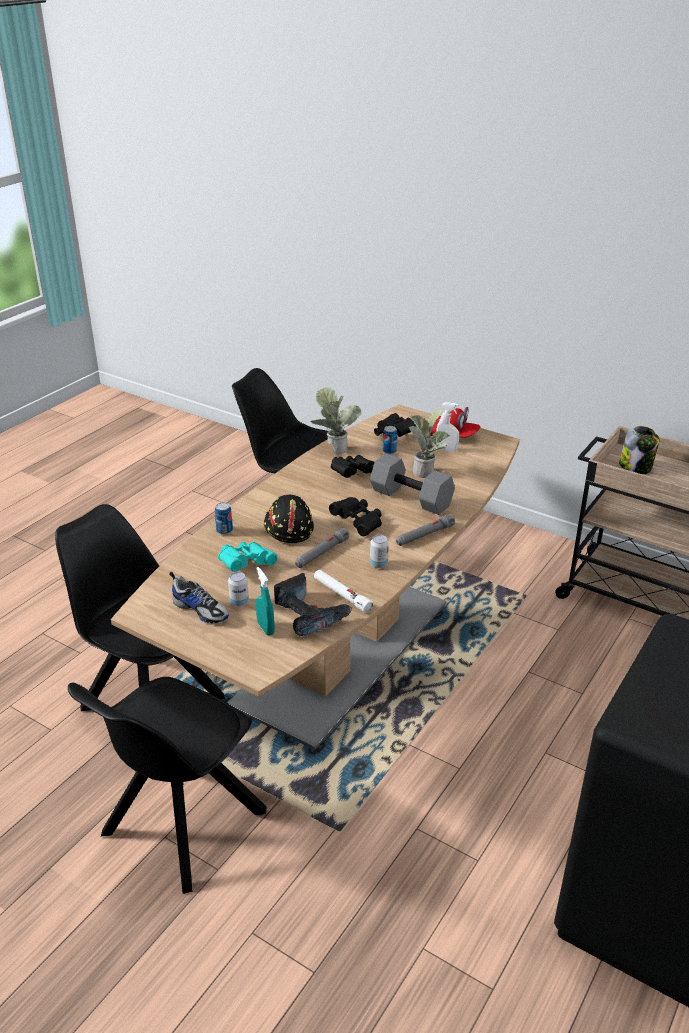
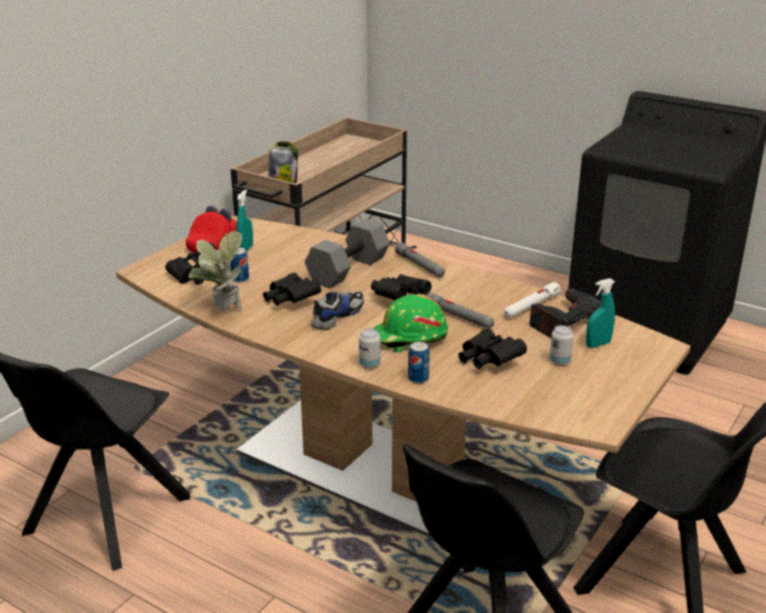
camera: 90 degrees left, 5 degrees down
(201, 610) = (580, 384): shoe -> shoe (337, 316)
(245, 564) = (488, 361): turquoise binoculars -> black binoculars
(287, 527) = (409, 338): black hard hat -> green hard hat
(378, 564) = (474, 288): can -> can (369, 364)
(427, 471) = (291, 260): potted plant -> none
(446, 450) = (245, 249): white spray bottle -> turquoise spray bottle

